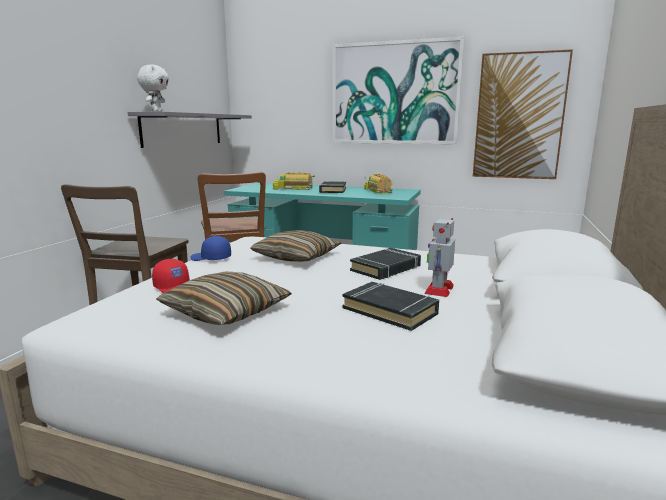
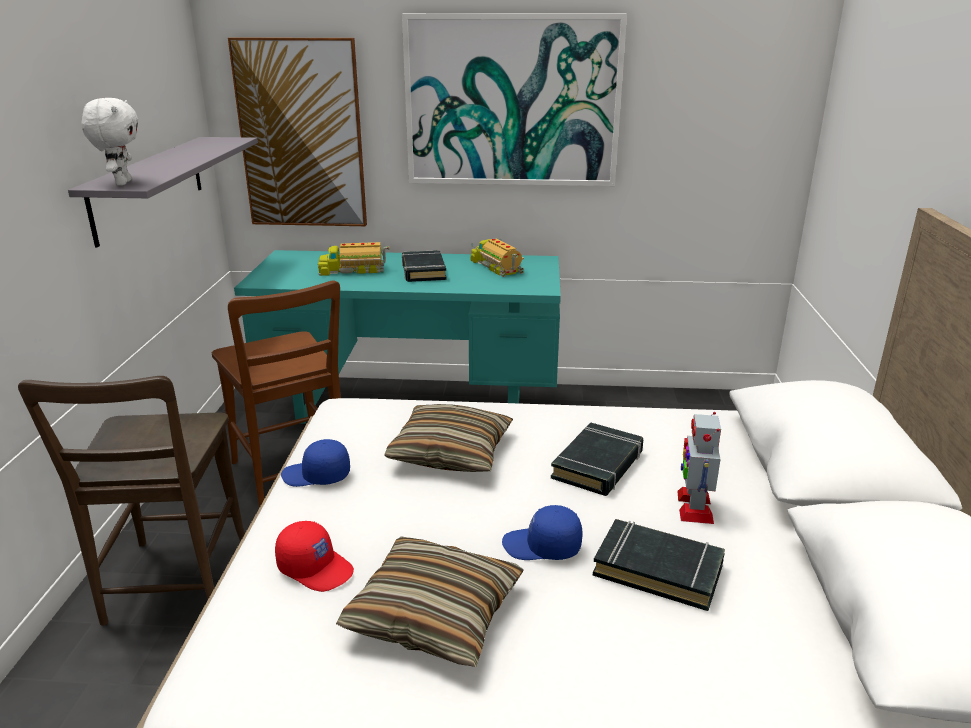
camera: 15 degrees left, 10 degrees up
(319, 294) = (542, 547): none -> blue cap
(519, 117) = (708, 143): picture -> picture (301, 135)

